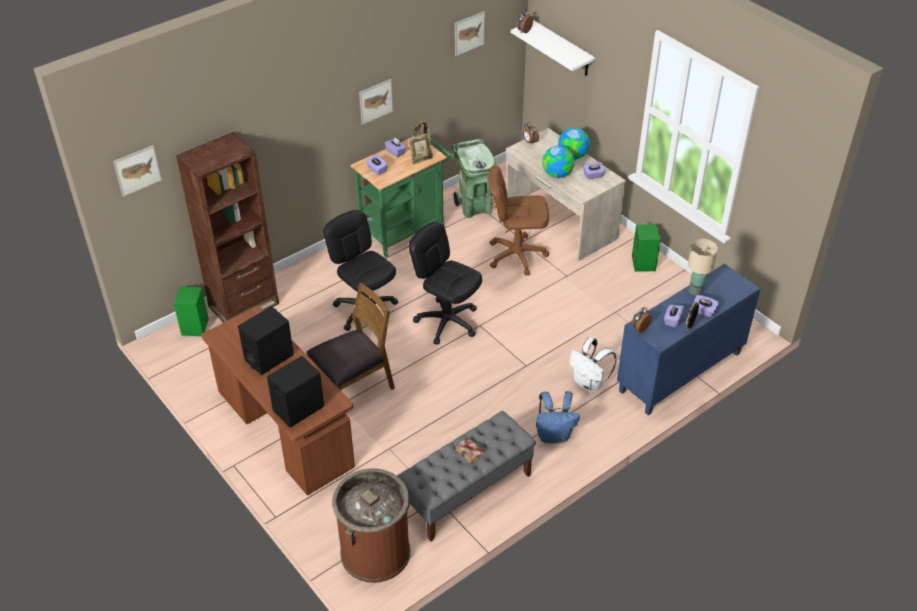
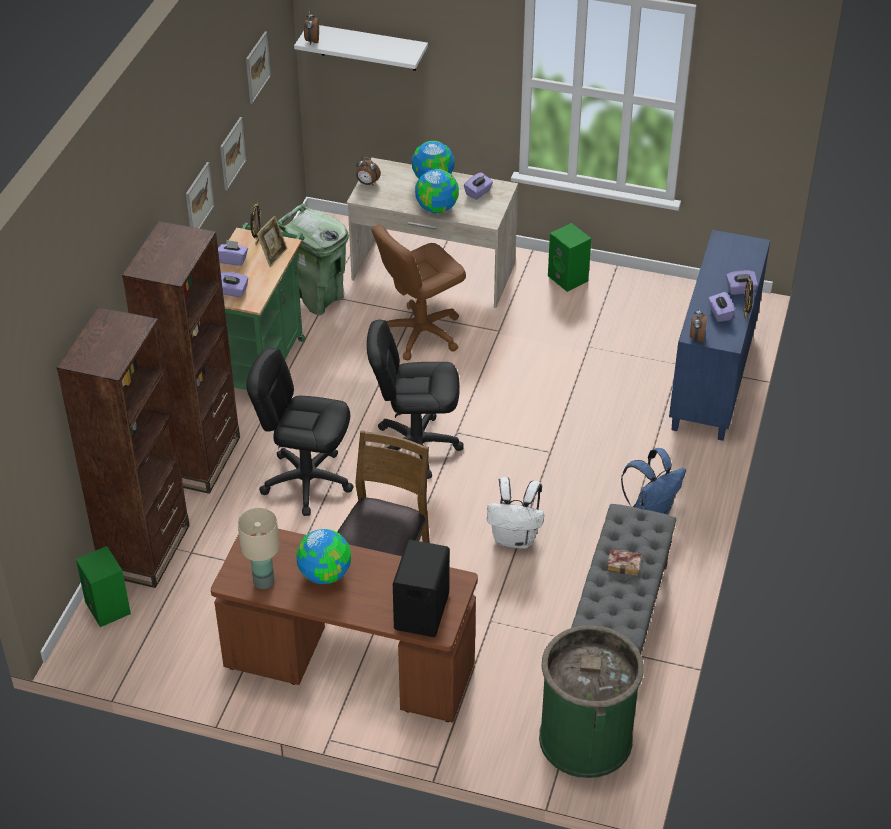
camera: 35 degrees left, 0 degrees up
(137, 170) = (25, 408): picture -> picture (232, 153)
(269, 357) = (325, 574): black speaker -> globe
(320, 269) = (199, 459): none -> brown bookcase
(375, 552) = (585, 738): brown trash can -> green trash can
(589, 384) = (634, 438): white backpack -> white backpack (515, 538)
(695, 291) = (712, 272): beige table lamp -> beige table lamp (263, 581)

